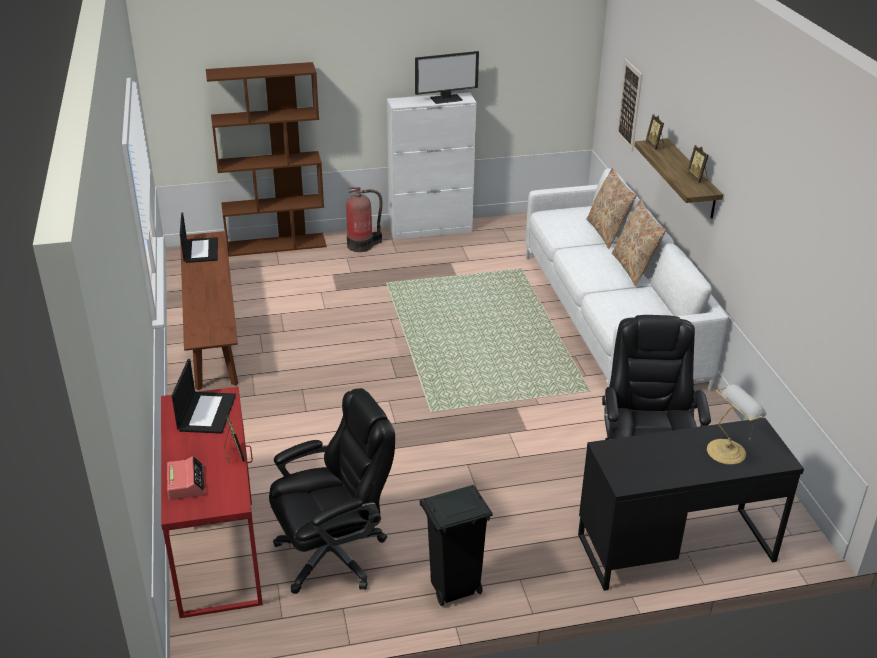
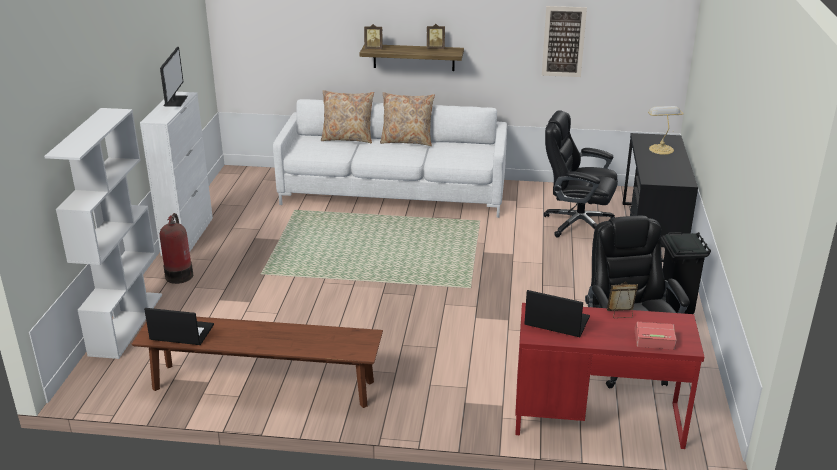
camera: 70 degrees left, 5 degrees down
(276, 244) = (126, 323): brown bookcase -> white bookcase
(629, 105) = (284, 45): picture -> picture (563, 41)

